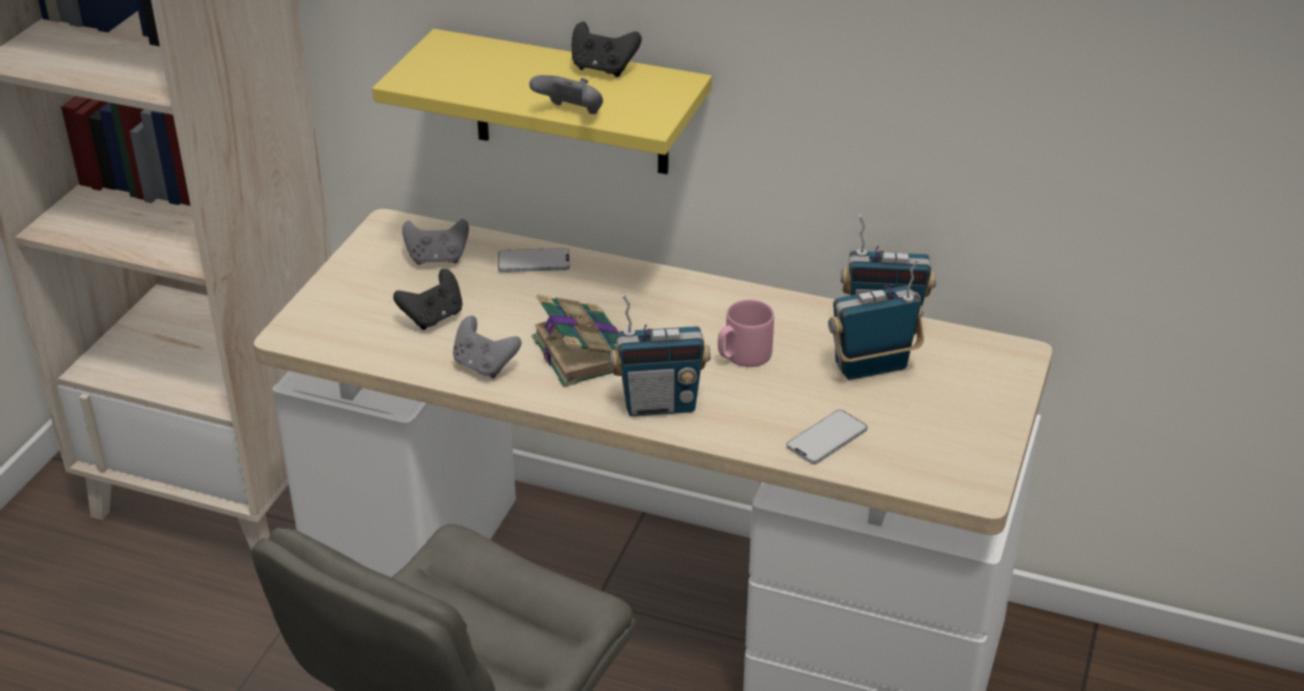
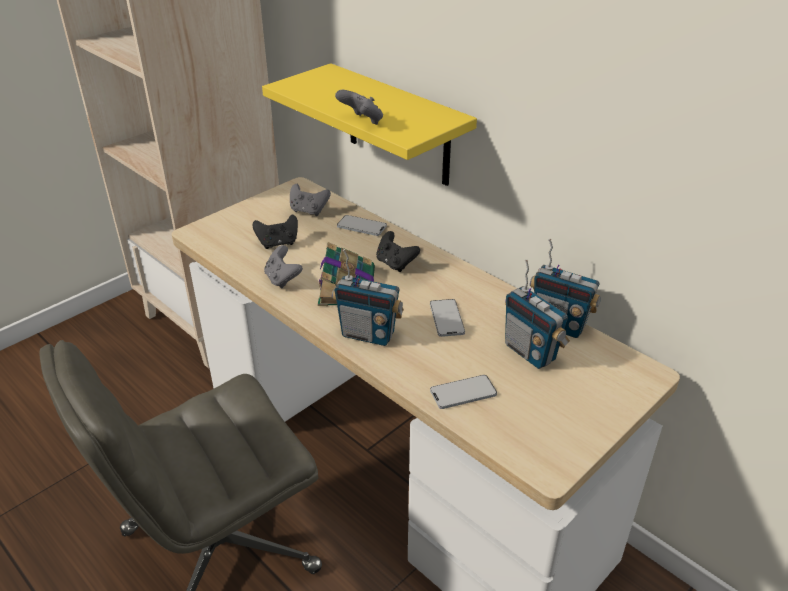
camera: 25 degrees right, 0 degrees up
(603, 69) = (408, 101): black game controller -> black game controller (395, 264)
(743, 356) = (446, 318): pink mug -> phone
(871, 368) = (530, 352): radio -> radio turned 135 degrees counterclockwise

